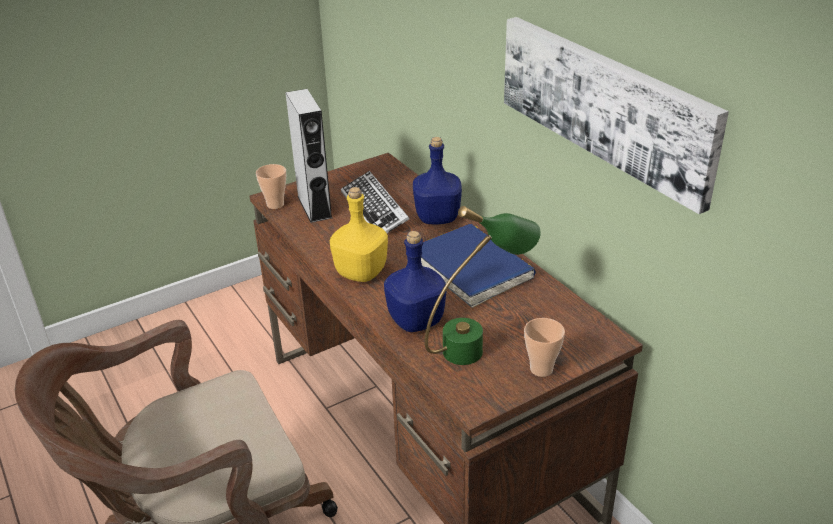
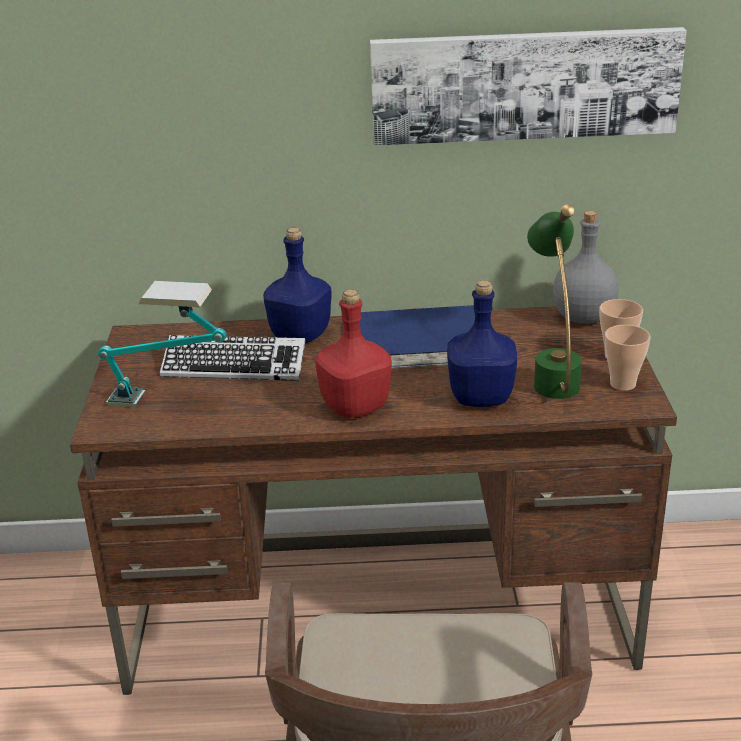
camera: 60 degrees left, 5 degrees down
(275, 204) = (125, 429): cup -> cup (622, 384)
(314, 206) = (170, 402): grey speaker -> table lamp
(360, 272) = (354, 407): yellow bottle -> red bottle
(592, 331) = (582, 317): none -> grey bottle

